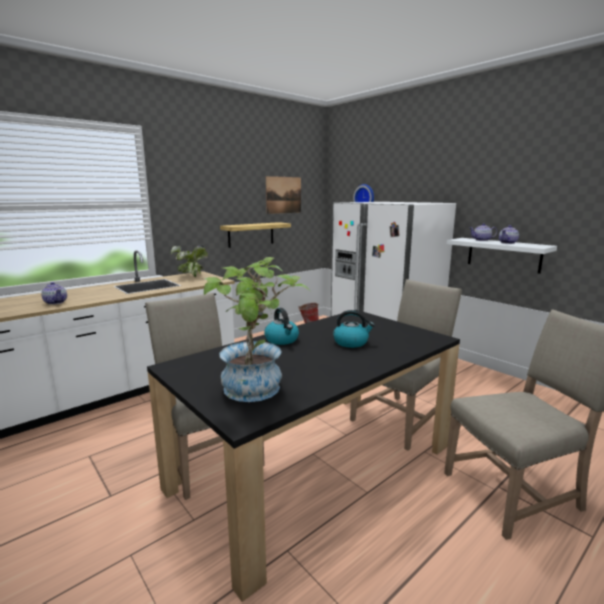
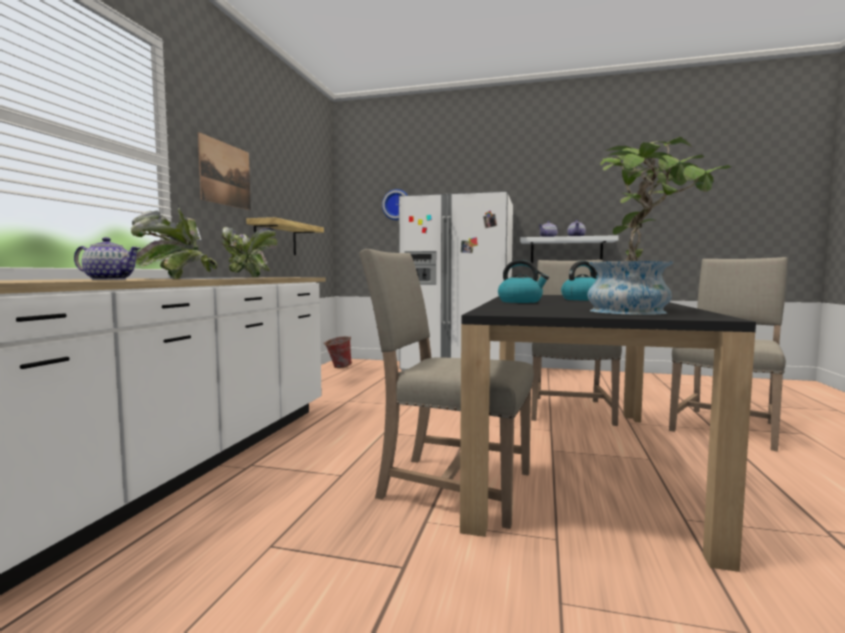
camera: 35 degrees left, 10 degrees down
(105, 294) = (175, 278): none -> potted plant
(283, 195) = (303, 194): picture -> picture (225, 174)

